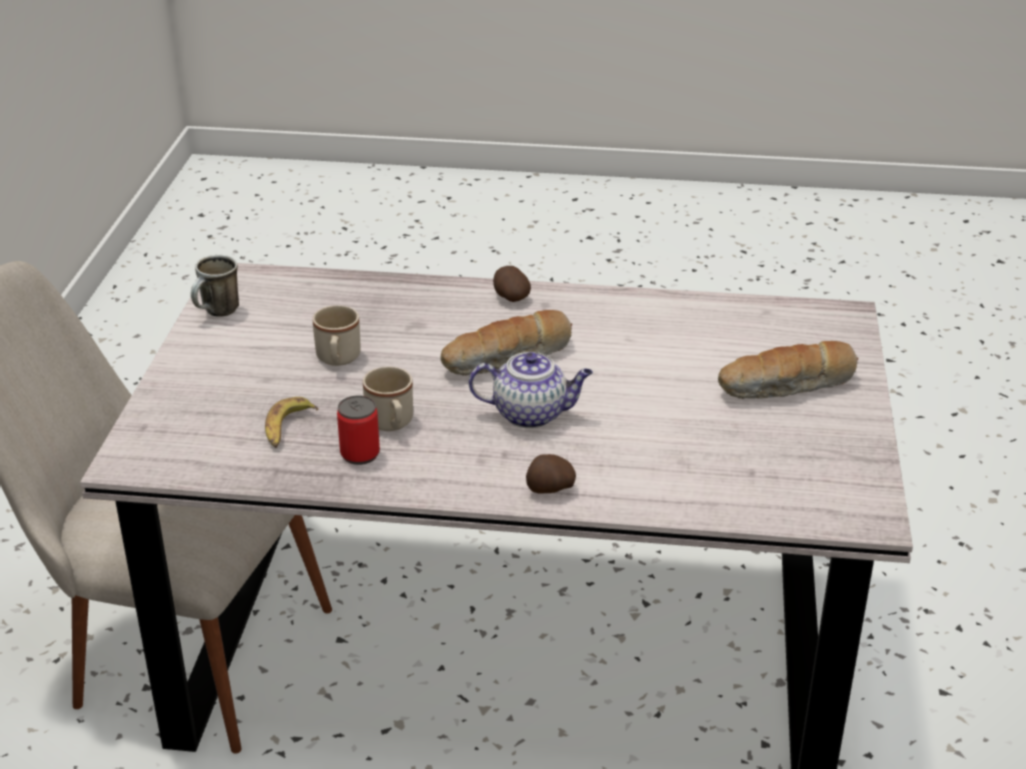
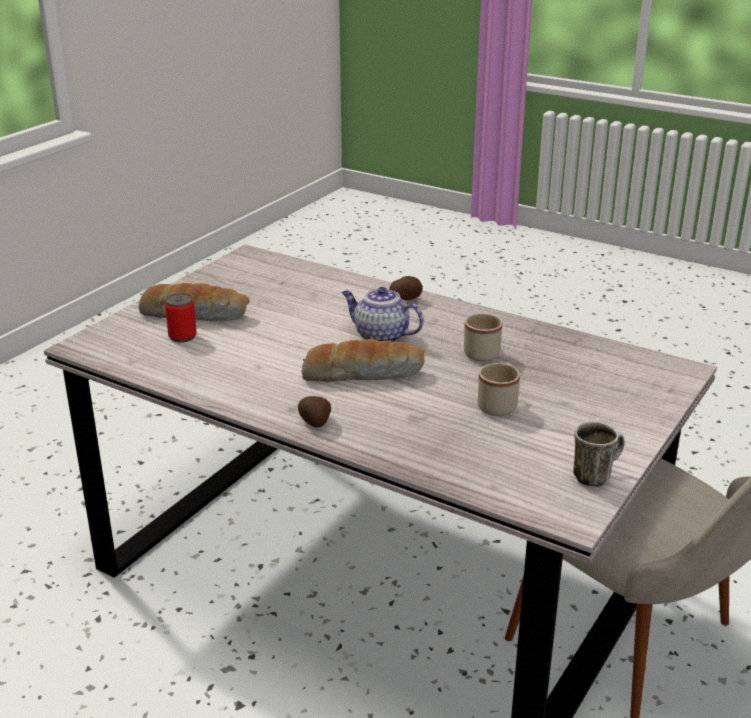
camera: 155 degrees left, 5 degrees down
(287, 428) = (558, 365): banana -> none
(360, 454) = (513, 339): can -> can (182, 336)

